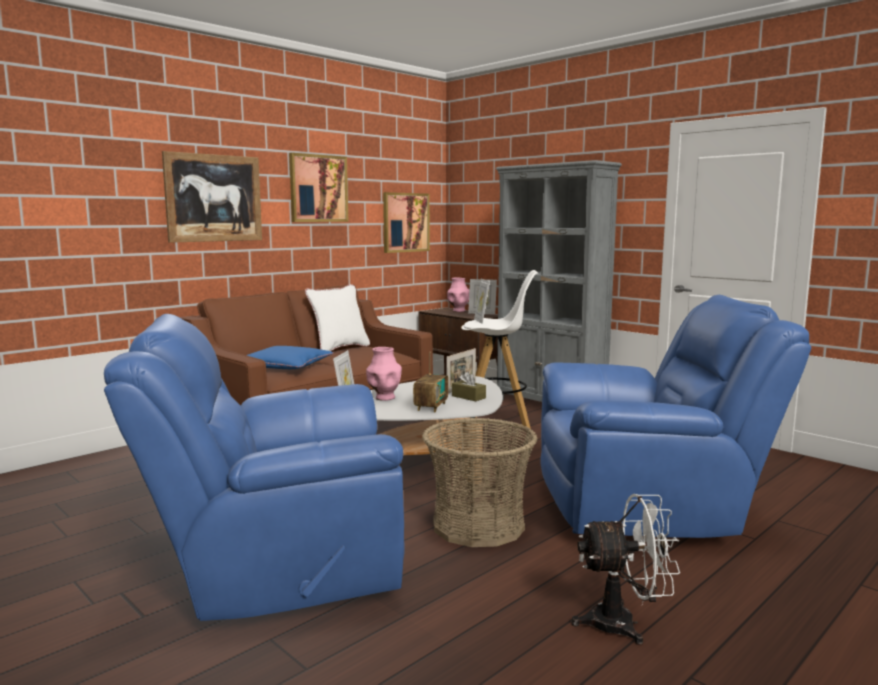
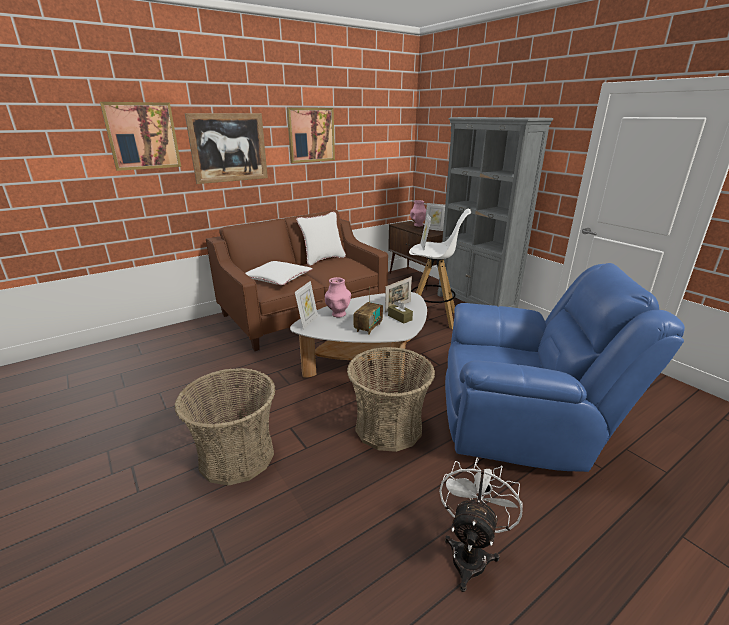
camera: 10 degrees right, 15 degrees up
(276, 569) = (236, 456): blue armchair -> basket
(285, 366) = (277, 278): blue pillow -> white pillow
(405, 222) = (381, 157): picture -> picture (142, 136)
(624, 623) = (470, 553): white fan -> white fan turned 75 degrees counterclockwise

